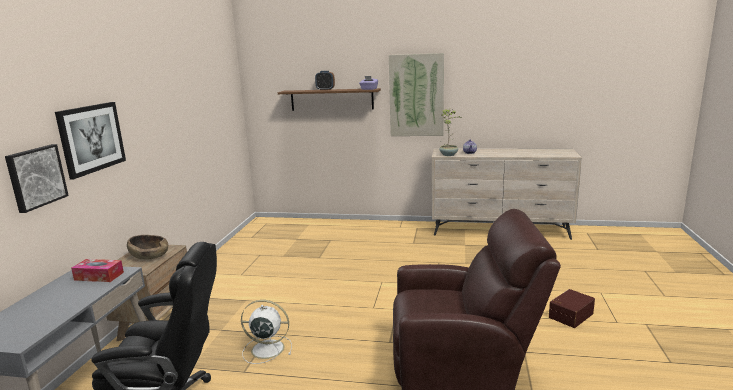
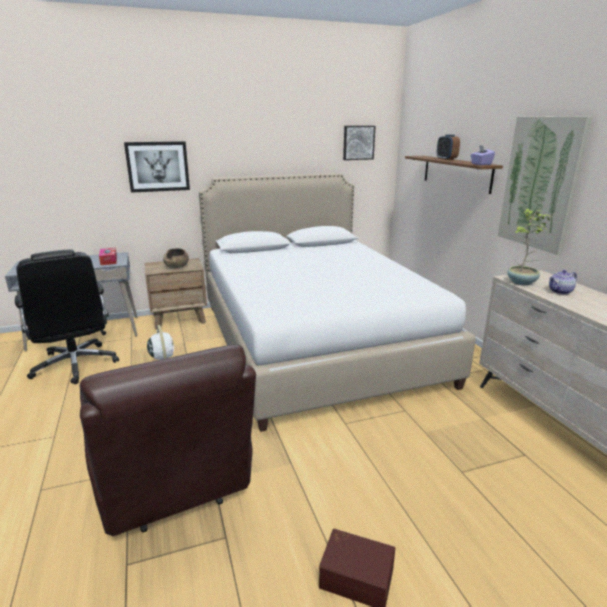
camera: 60 degrees right, 5 degrees up
(35, 177) = (100, 184): picture -> picture (358, 142)
(312, 267) = (314, 342): none -> white bed

